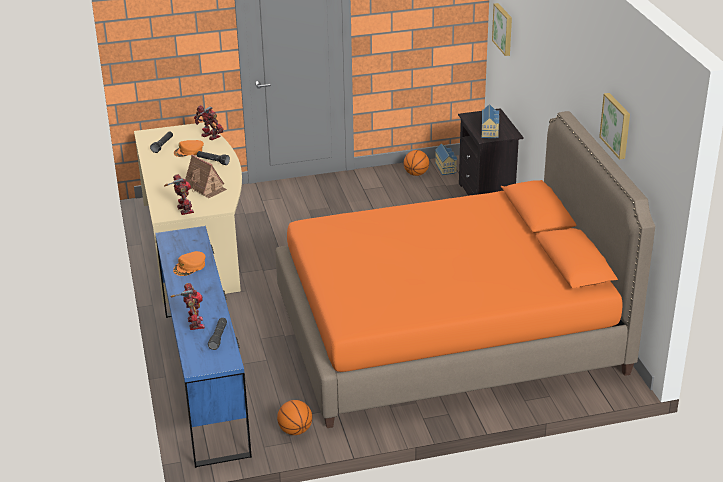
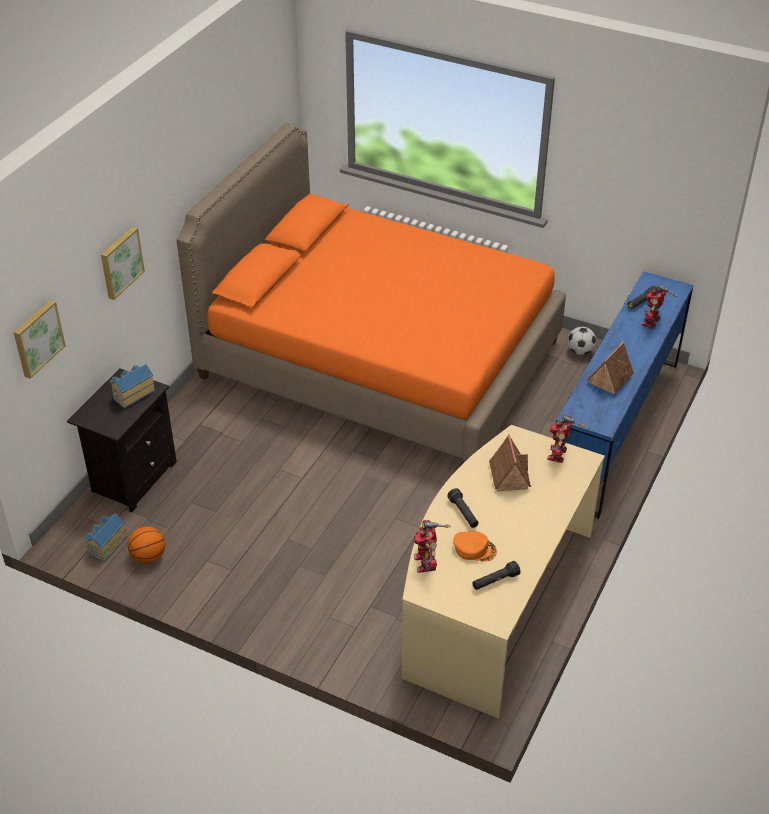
camera: 140 degrees left, 10 degrees up
(190, 267) = (611, 378): orange cap -> toy house
(295, 430) = (580, 351): basketball -> football
(617, 125) = (236, 131): picture -> picture (120, 262)

